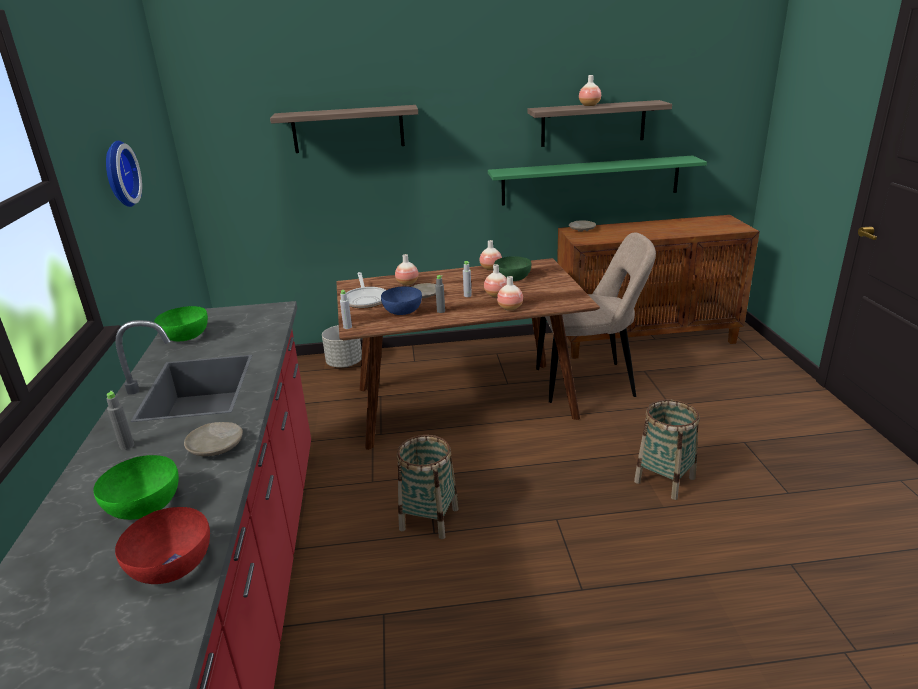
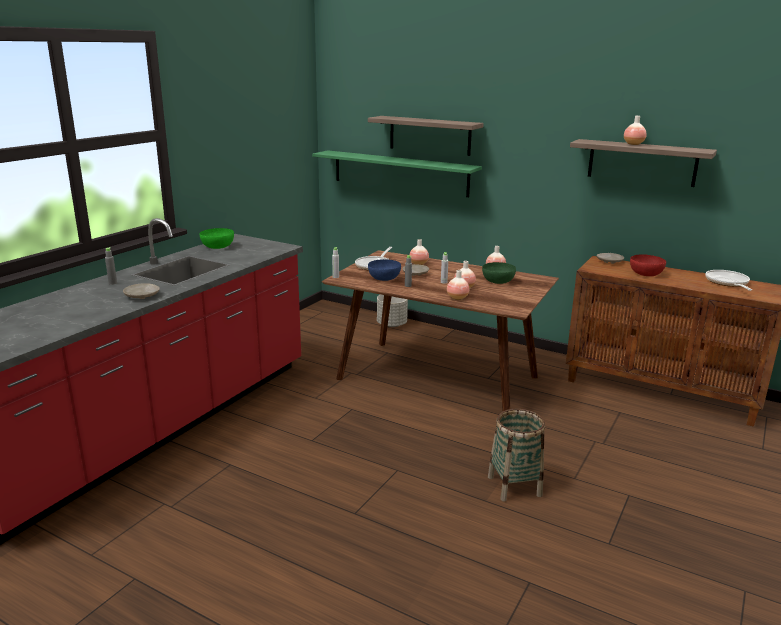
camera: 35 degrees right, 5 degrees down
(118, 174) = (233, 138): wall clock -> none
(143, 505) = (79, 306): green bowl -> none
(170, 565) = (51, 329): red bowl -> red bowl (645, 274)
(429, 519) = (319, 432): basket -> none
(589, 382) = (556, 402): beige chair -> none
(590, 180) = (633, 217): green shelf -> green shelf (400, 173)
(692, 224) = (727, 283): none -> frying pan

